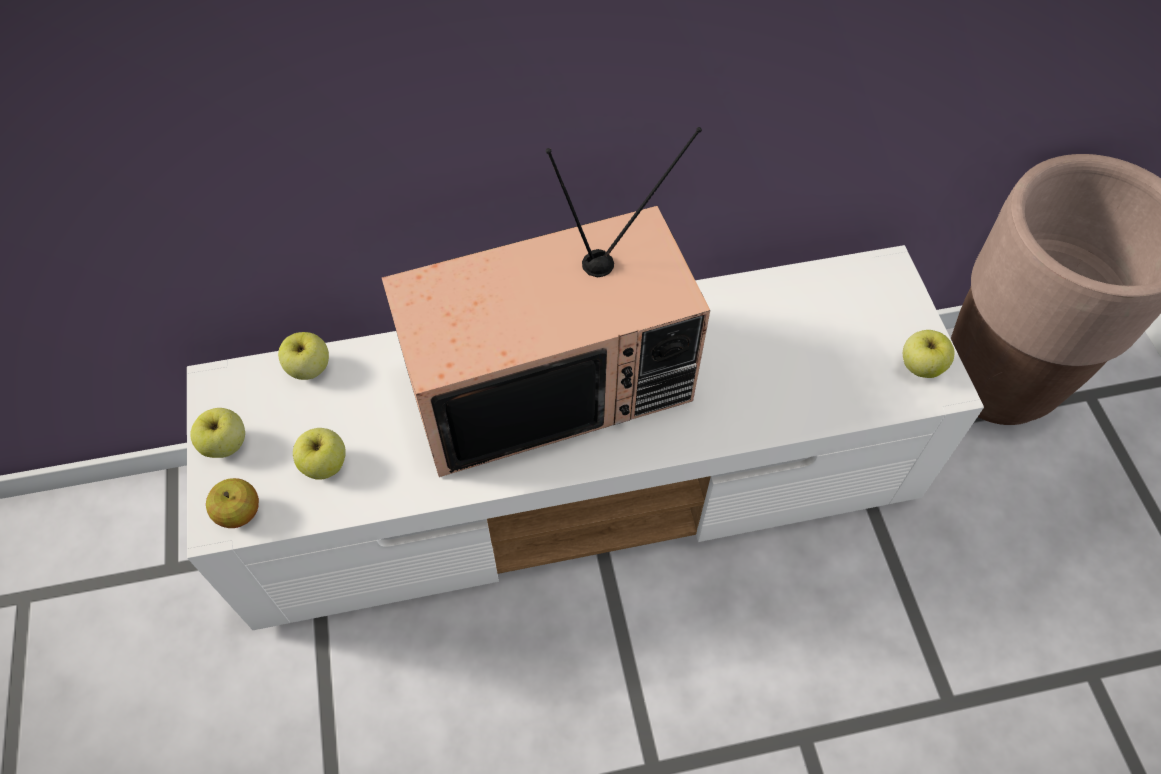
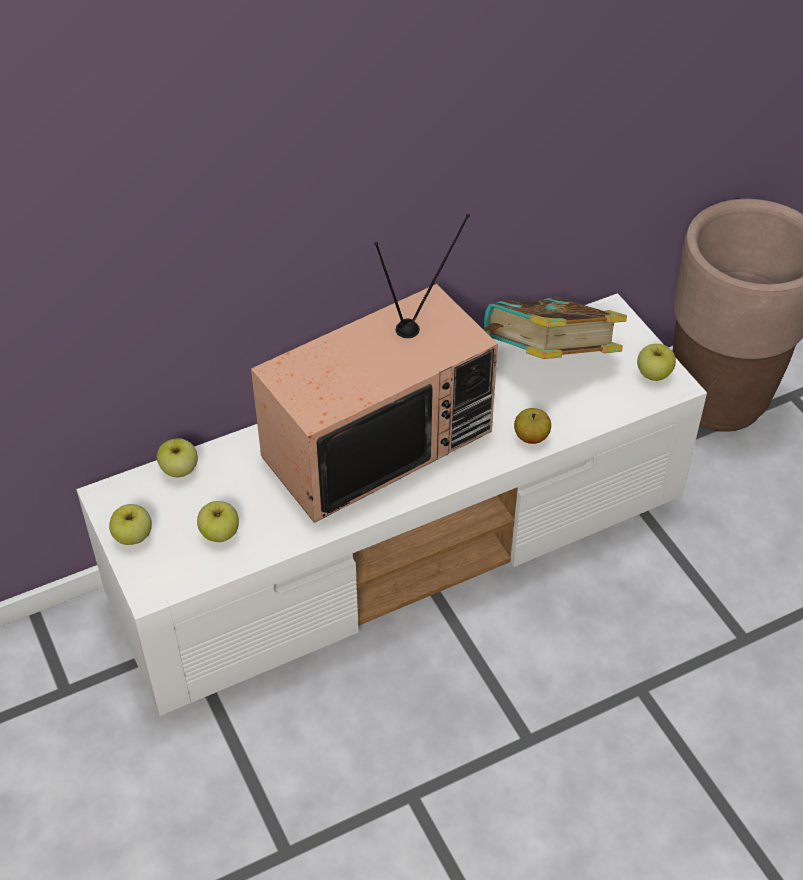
camera: 15 degrees left, 10 degrees down
(239, 512) = (164, 580): apple -> apple (531, 437)
(792, 320) = (548, 361): none -> book

